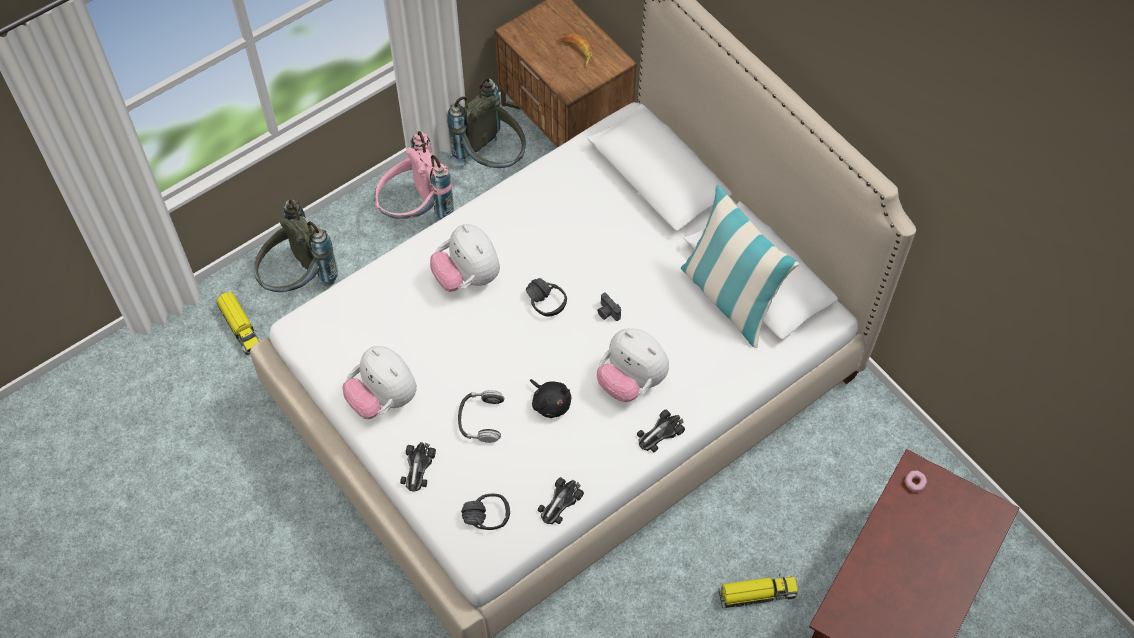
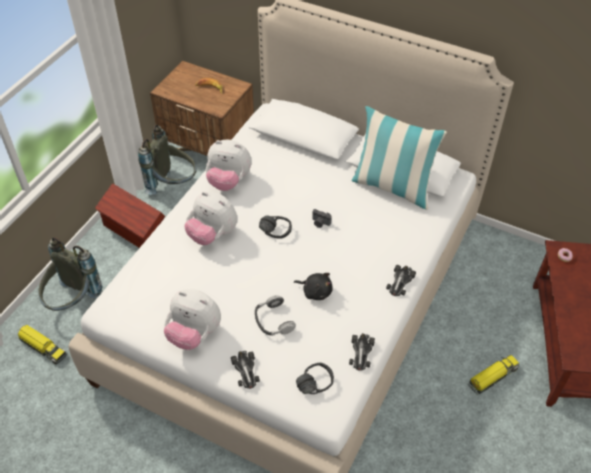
camera: 25 degrees left, 10 degrees down
(415, 212) = (137, 231): pink backpack -> brown storage box
(631, 381) = (361, 257): plush toy -> plush toy (228, 181)

